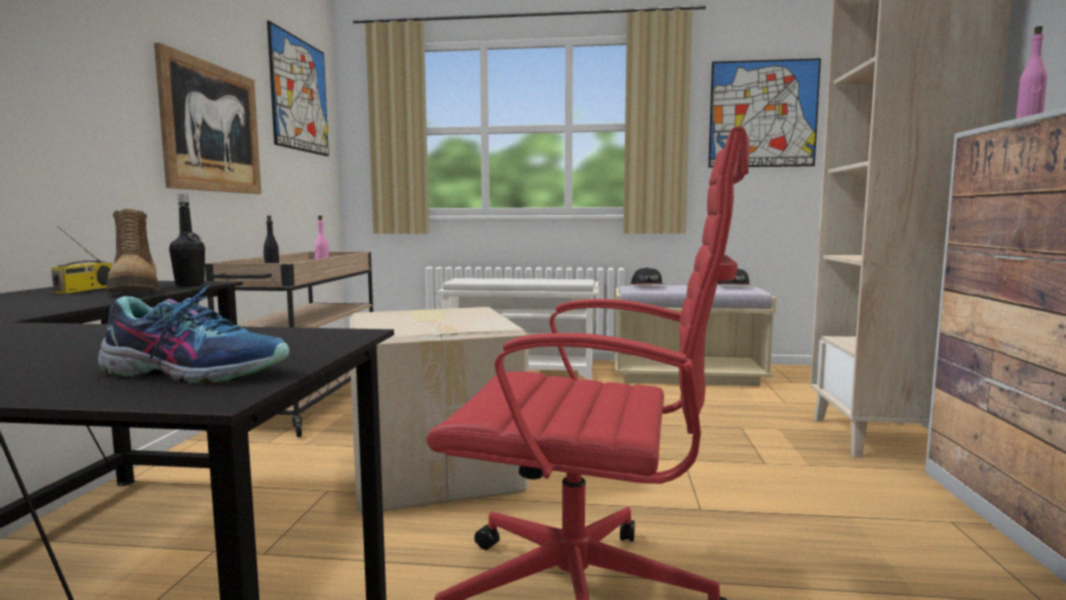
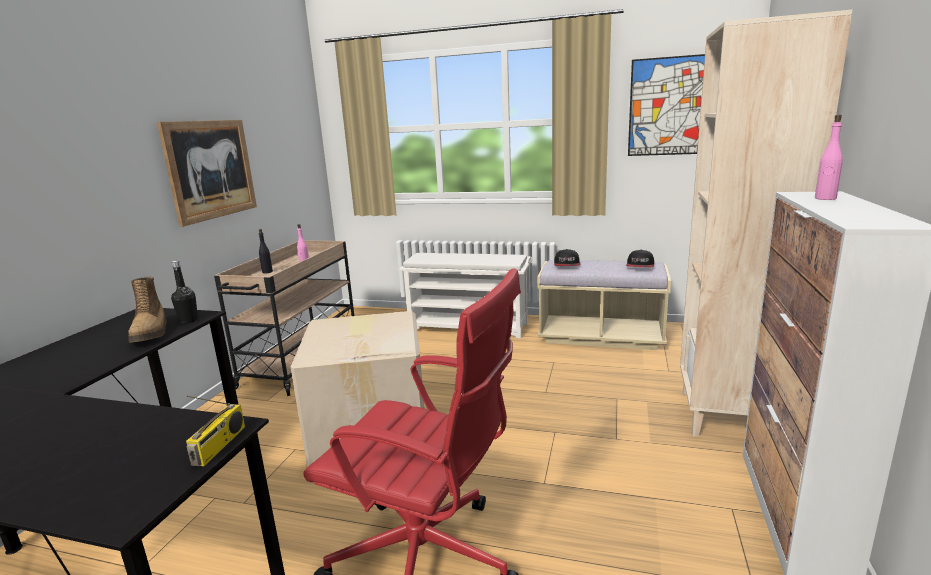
camera: 10 degrees right, 10 degrees up
(85, 290) = (122, 330): radio -> radio (219, 446)
(196, 371) = (127, 486): shoe -> none
(299, 95) = (284, 114): picture -> none

